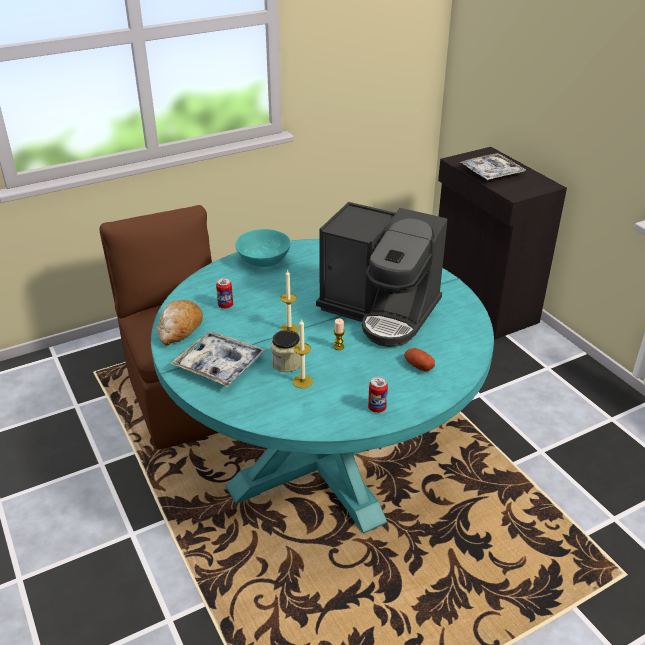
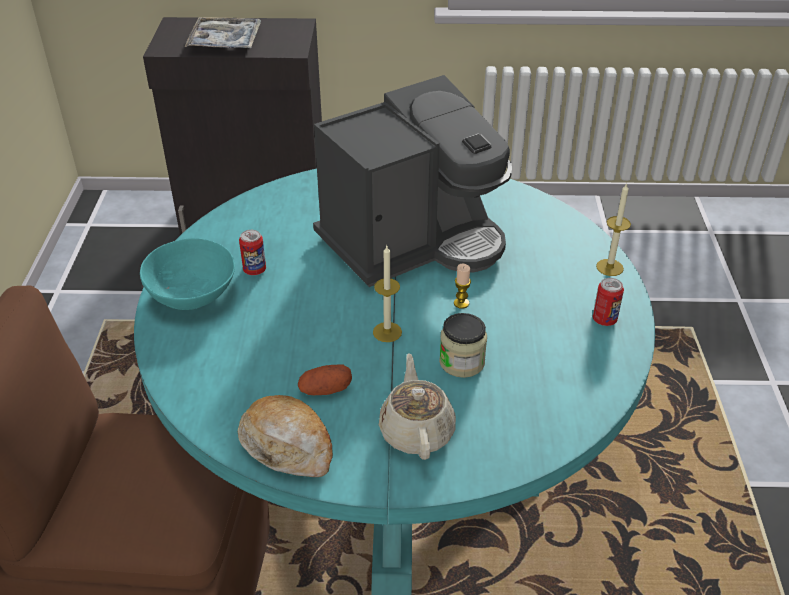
camera: 60 degrees left, 5 degrees up
(219, 365) = (416, 431): tray -> beige teapot
(225, 305) = (271, 374): can -> can (254, 270)
(302, 381) = (511, 362): candle -> candle (609, 267)
(418, 366) = (546, 257): potato -> potato (325, 390)

